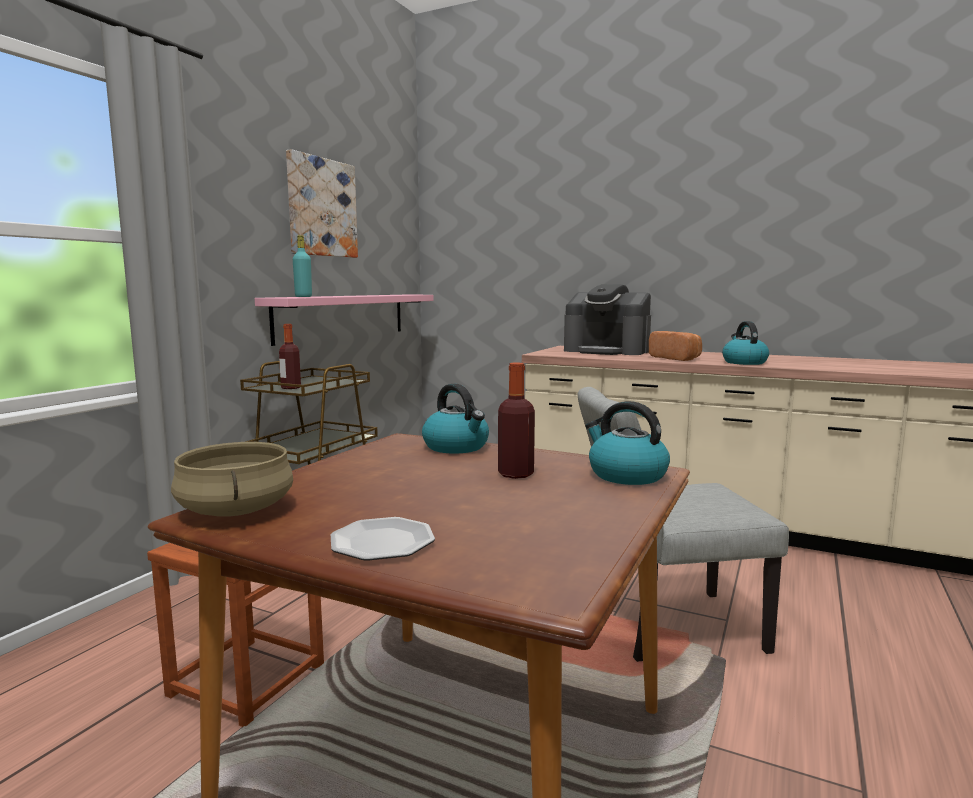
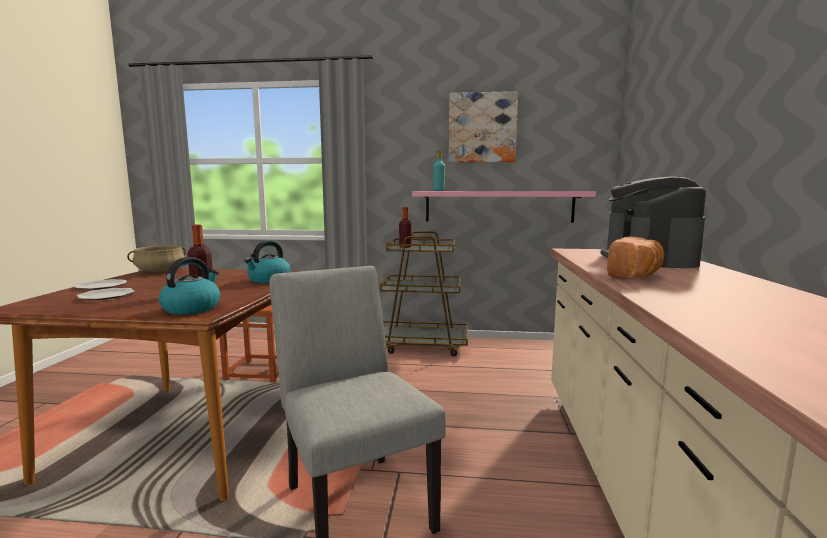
camera: 70 degrees right, 0 degrees up
(500, 527) = (106, 296): none -> plate
(743, 362) = (667, 295): kettle -> none

